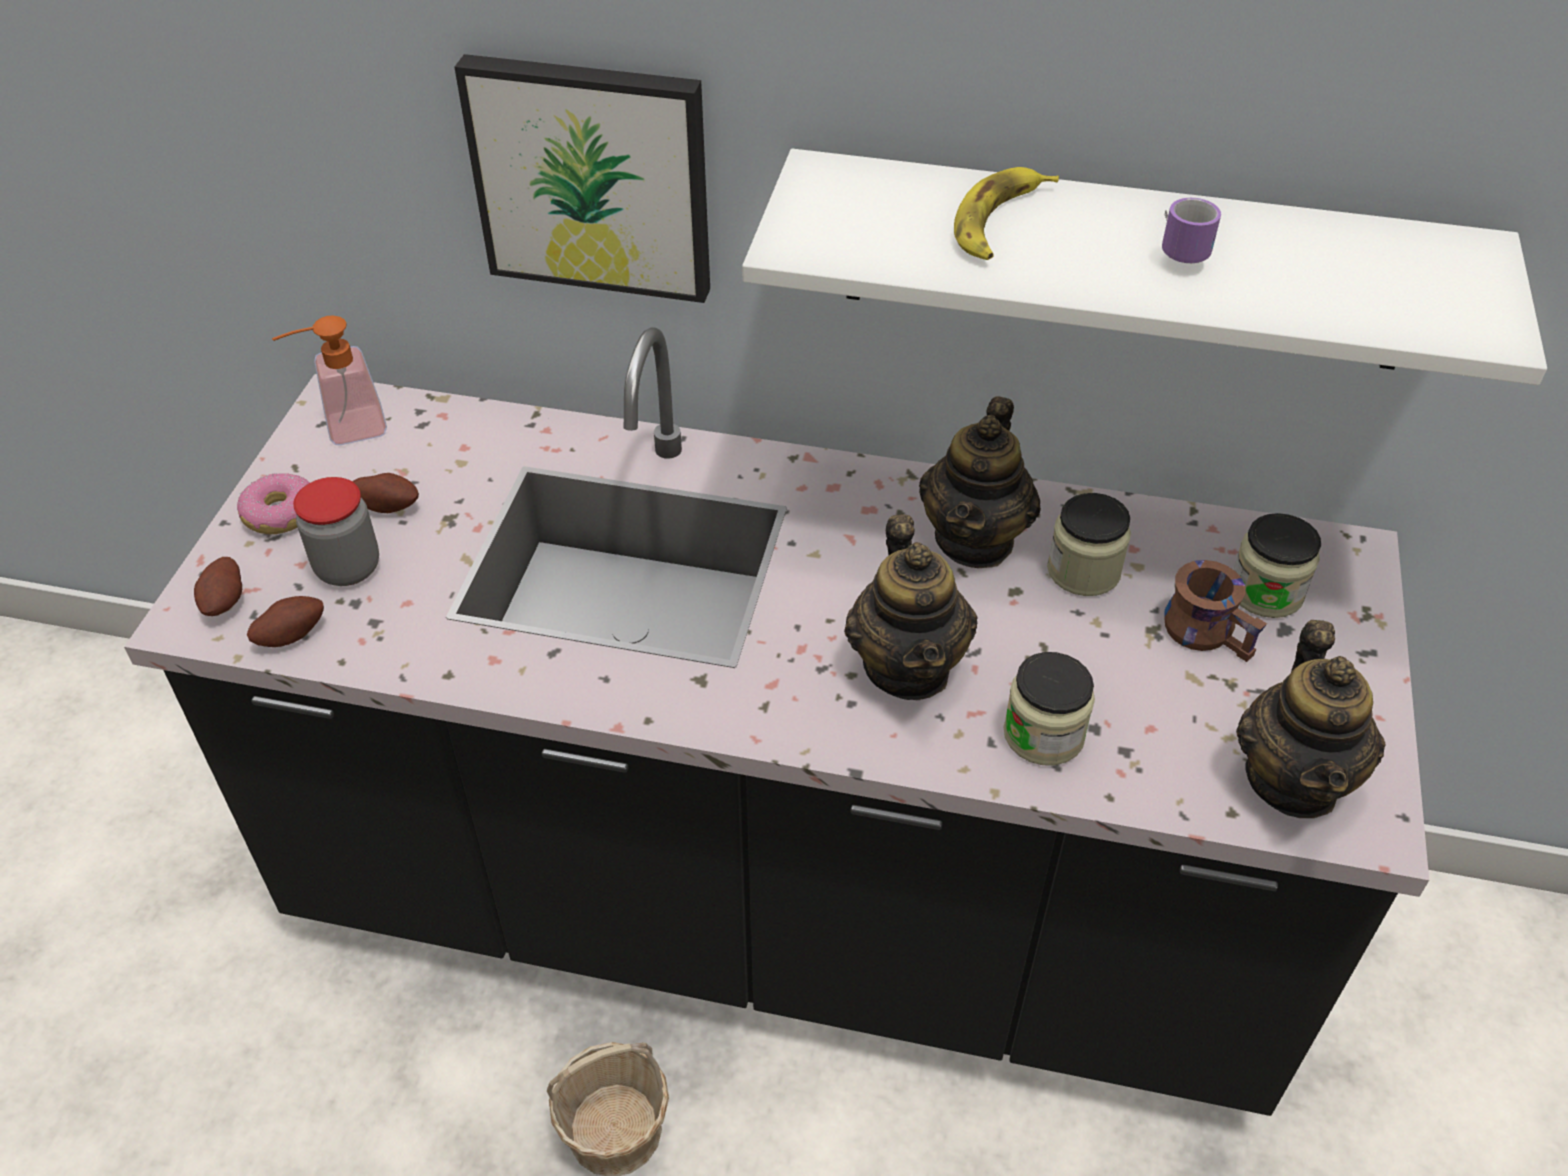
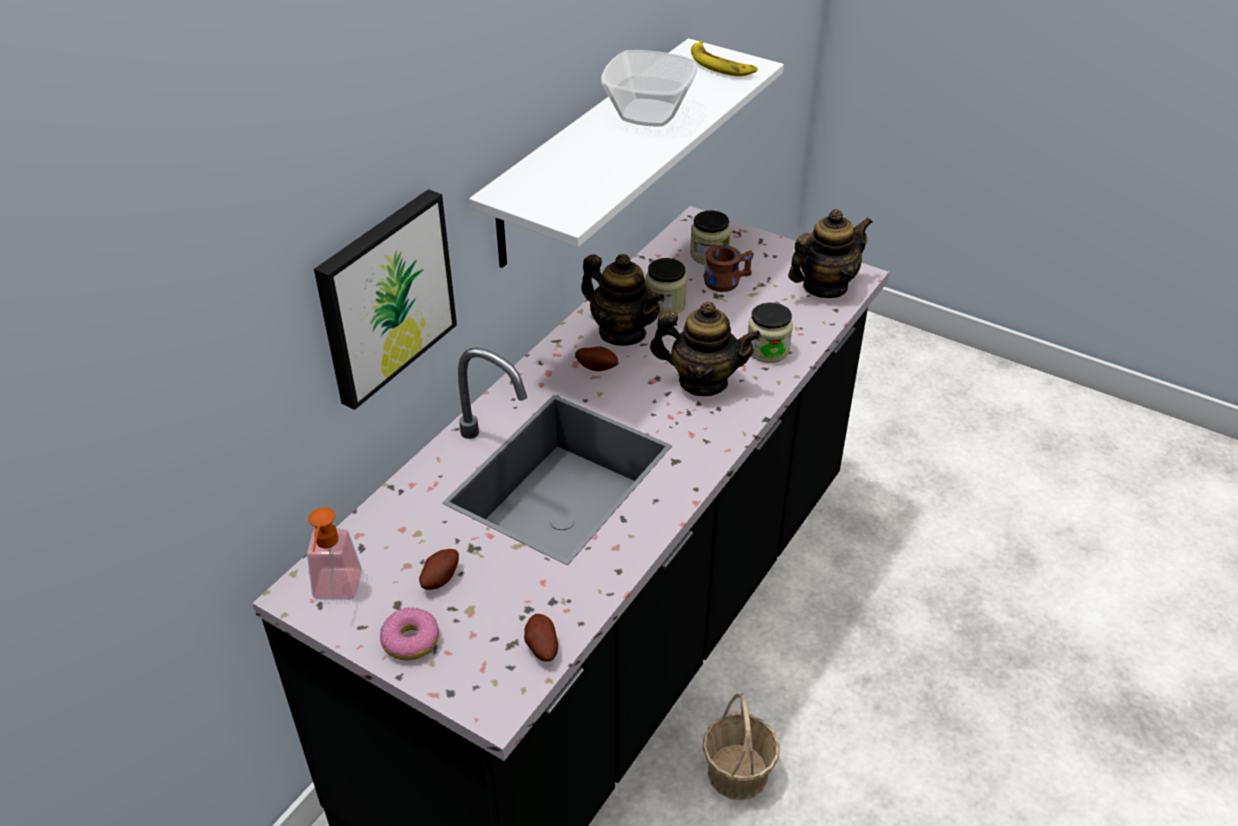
camera: 70 degrees left, 5 degrees down
(226, 601) = (488, 682): potato -> potato (597, 367)
(348, 568) = (491, 608): jar -> none
(999, 222) = (593, 153): banana -> banana (720, 65)
(1177, 246) = (647, 114): mug -> bowl
(1293, 780) = (824, 287): teapot -> teapot turned 60 degrees counterclockwise

